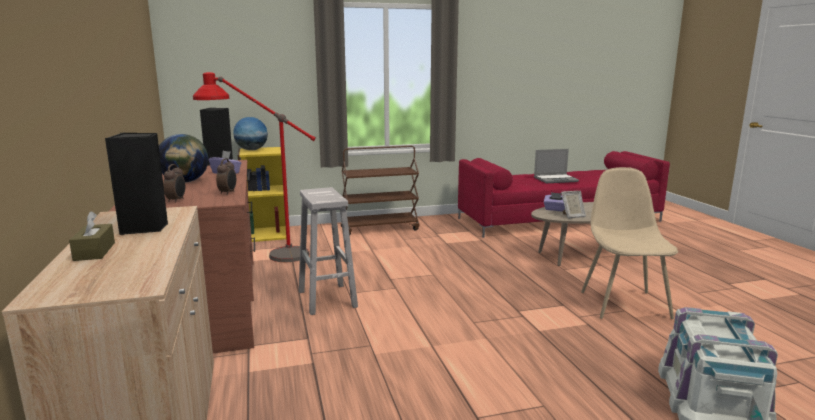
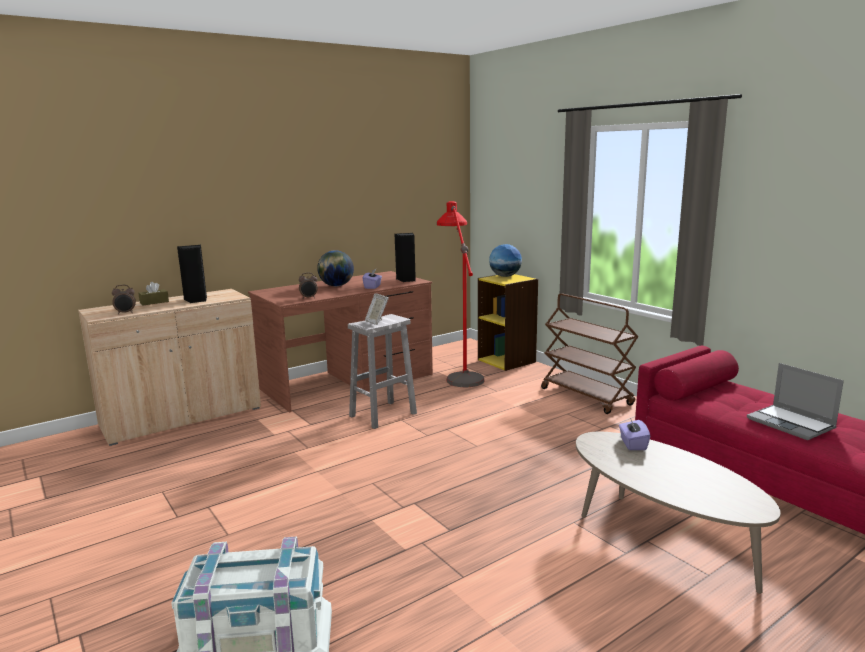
camera: 70 degrees right, 0 degrees up
(176, 200) = (282, 294): alarm clock -> alarm clock (126, 313)
(572, 216) = (610, 457): picture frame -> picture frame (376, 322)
(624, 304) = (485, 576): beige chair -> none

